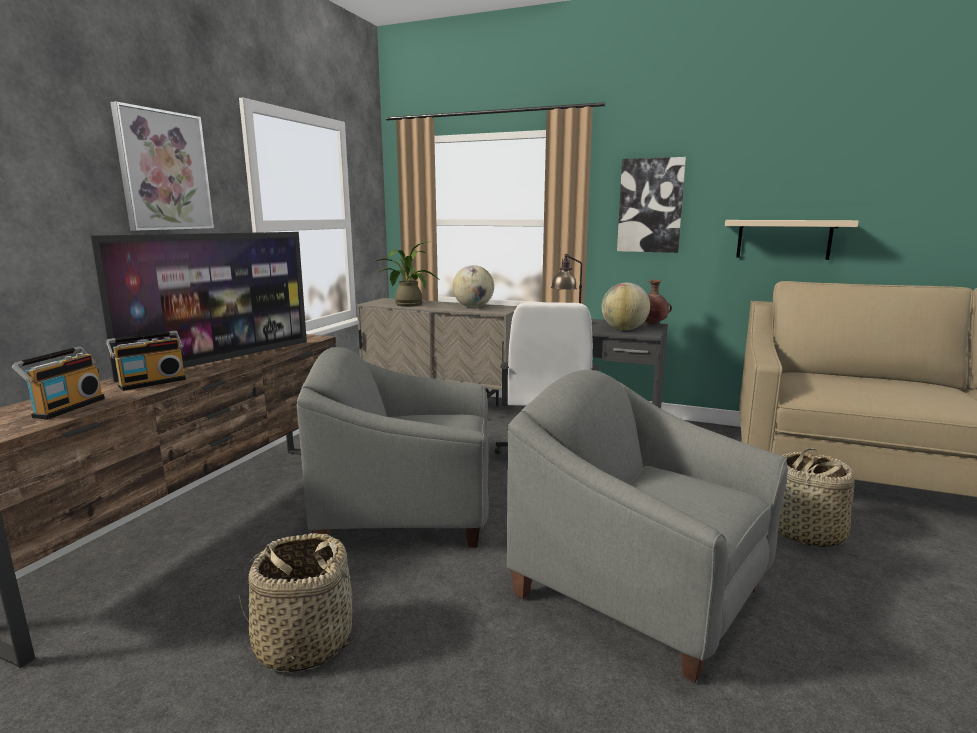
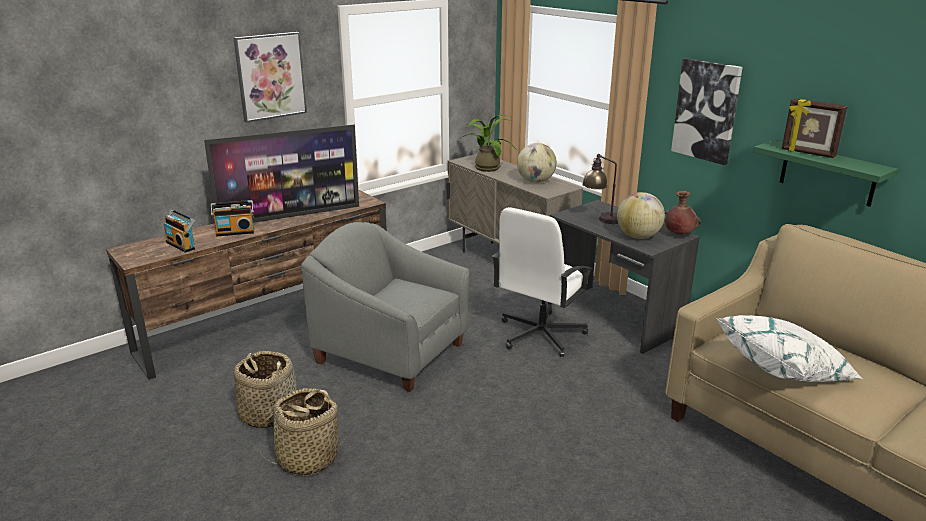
camera: 30 degrees right, 10 degrees up
(67, 407) = (182, 245): radio -> radio turned 90 degrees clockwise
(639, 590) = (479, 456): grey armchair -> none
(773, 219) = (807, 153): none -> picture frame
(783, 239) = (827, 173): beige shelf -> green shelf
(804, 533) = (666, 465): basket -> basket (307, 458)
(879, 396) = (784, 369): none -> white pillow

